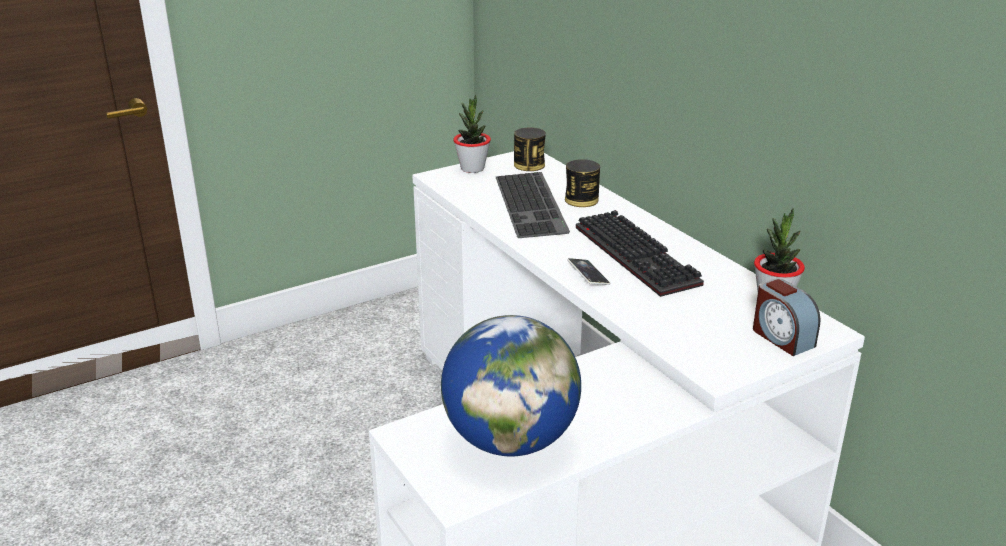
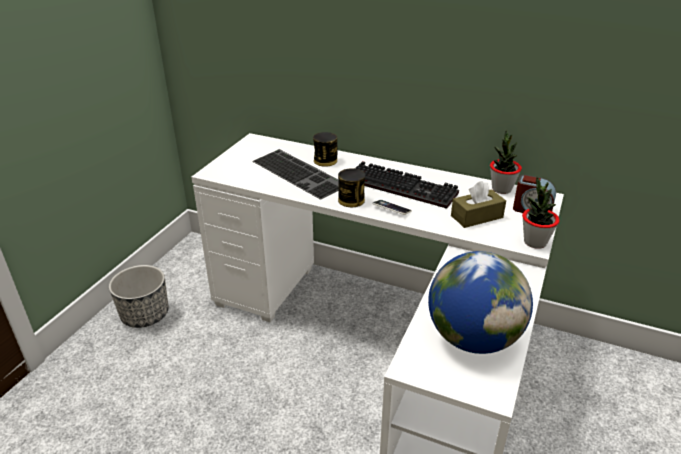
camera: 35 degrees left, 5 degrees up
(347, 339) = (145, 314): none -> planter
(472, 168) = (229, 160): potted plant -> potted plant (534, 242)
(529, 165) = (263, 146): can -> can (351, 200)
(687, 319) = (476, 217): none -> brown tissue box

